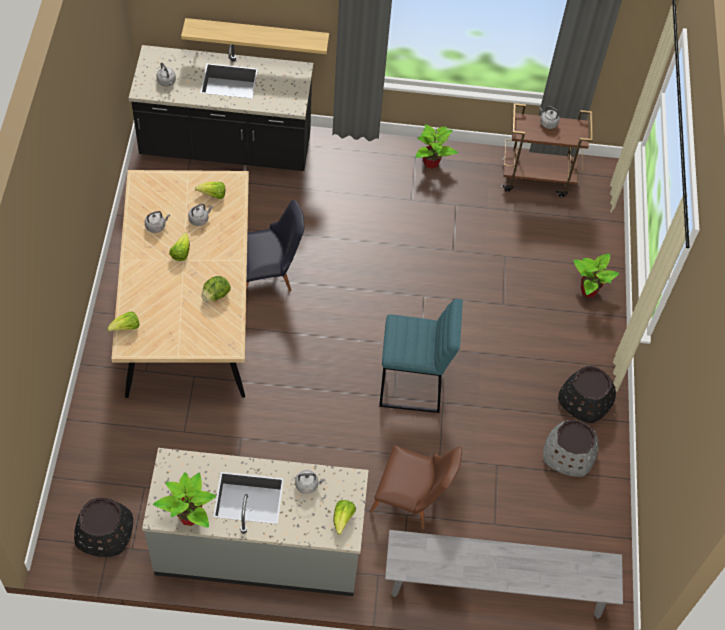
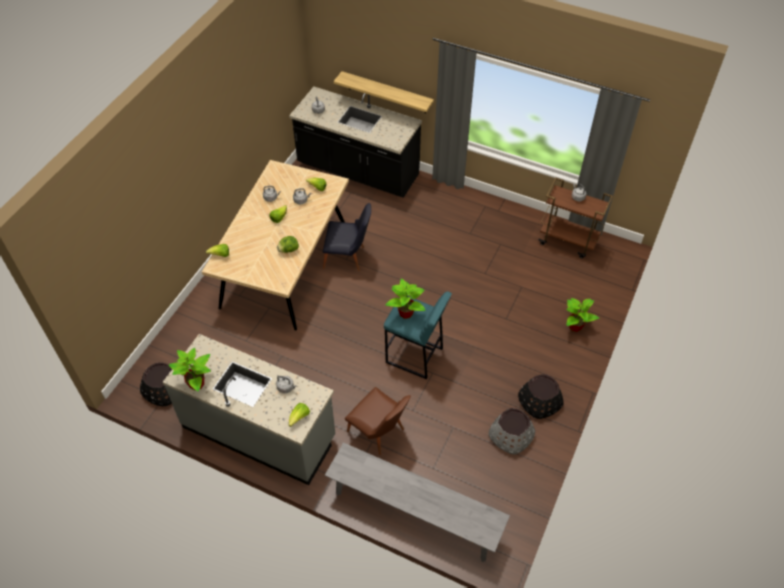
camera: 25 degrees right, 5 degrees down
(431, 162) = (495, 213): potted plant -> potted plant (406, 313)

